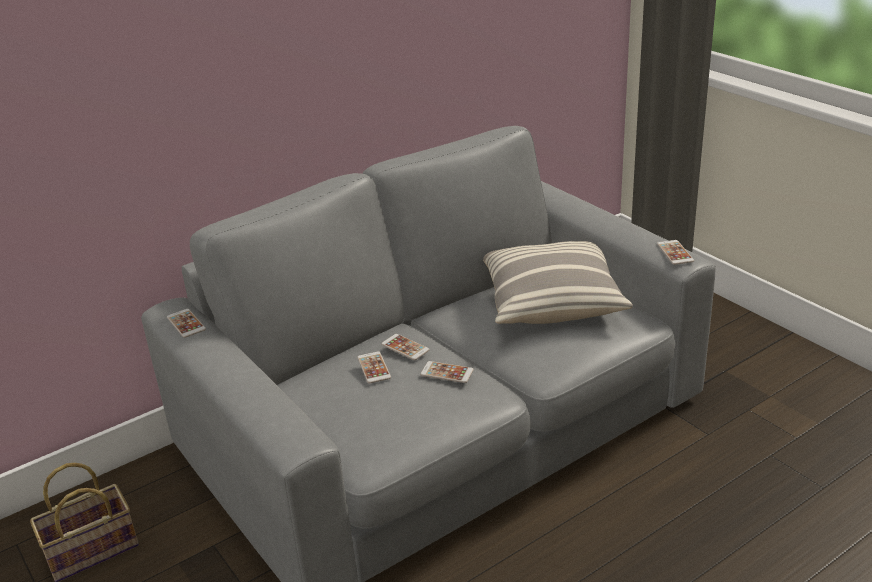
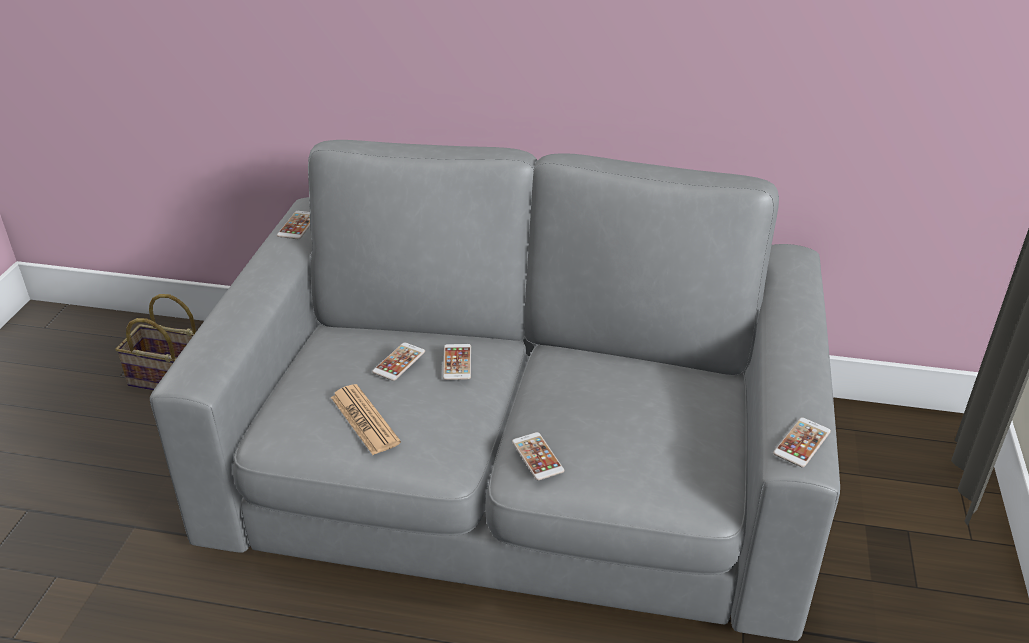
camera: 45 degrees right, 5 degrees up
(414, 407) = (364, 420): none -> newspaper
(447, 372) = (440, 409): phone -> phone (537, 456)
(550, 301) = (648, 409): pillow -> none

